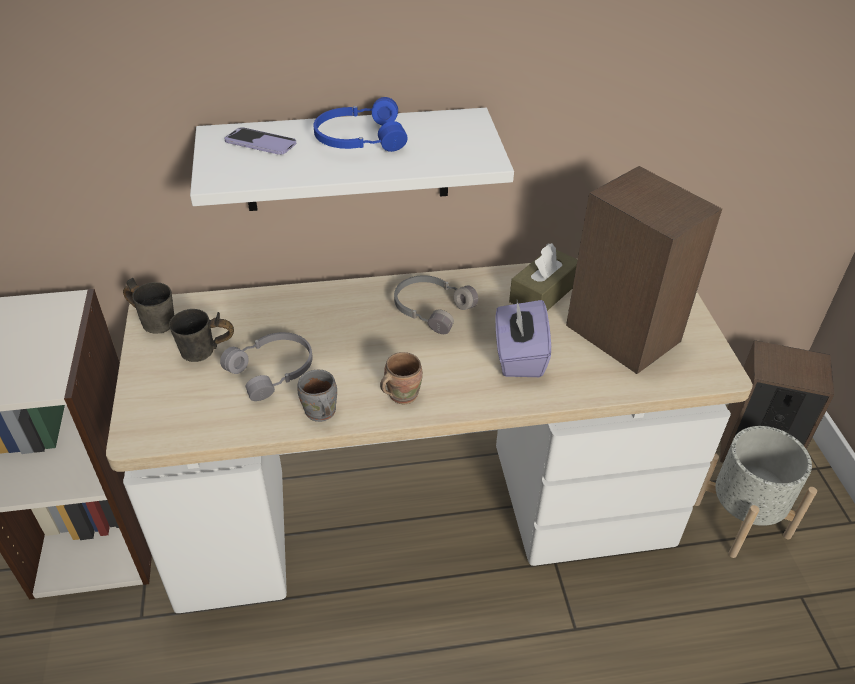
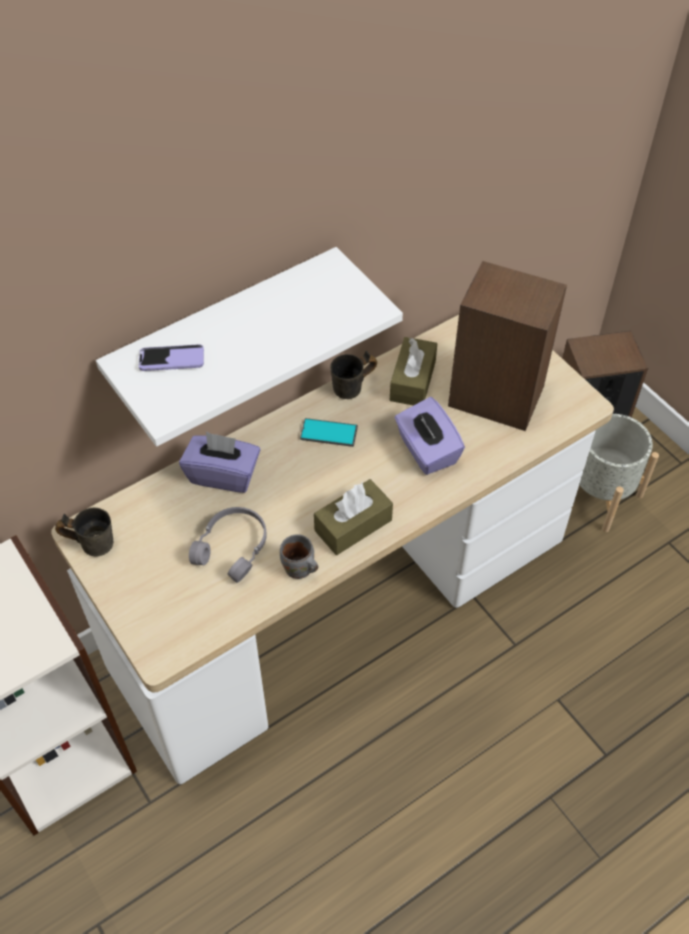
camera: 25 degrees left, 10 degrees up
(205, 354) = (163, 556): grey mug -> grey mug (354, 389)
(309, 309) = (223, 474): none -> purple tissue box
(359, 138) = (253, 323): blue headphones -> none
(400, 394) = (353, 525): brown mug -> brown tissue box
(431, 309) = (329, 433): grey headphones -> phone

